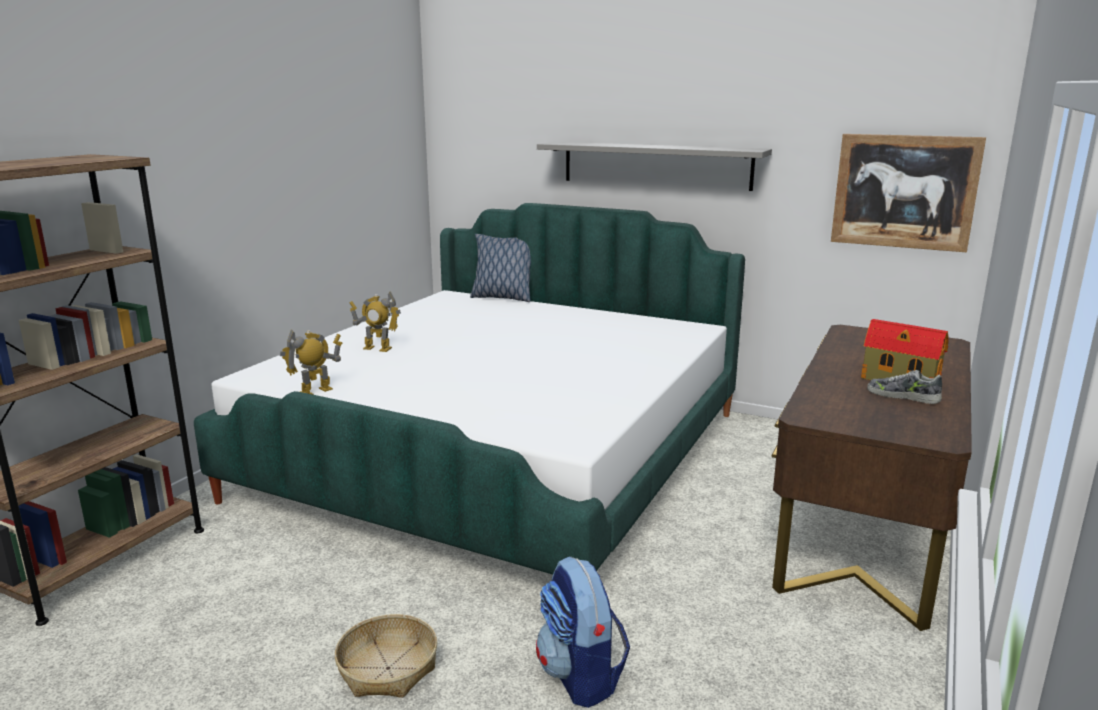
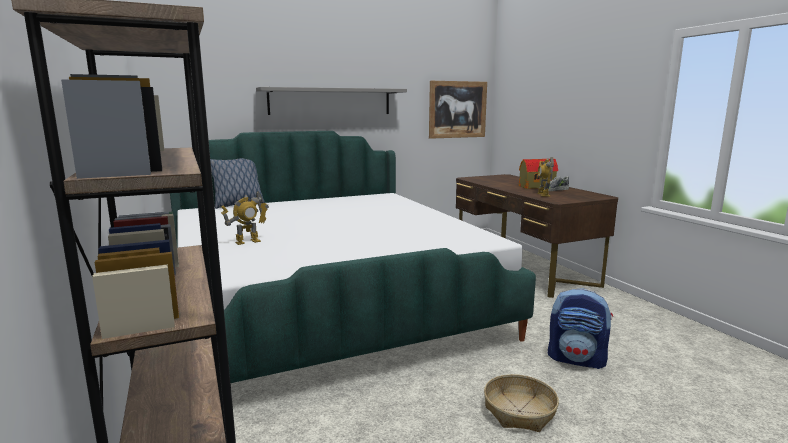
camera: 50 degrees left, 5 degrees down
(315, 391) = (291, 269): toy robot -> toy robot (543, 194)

